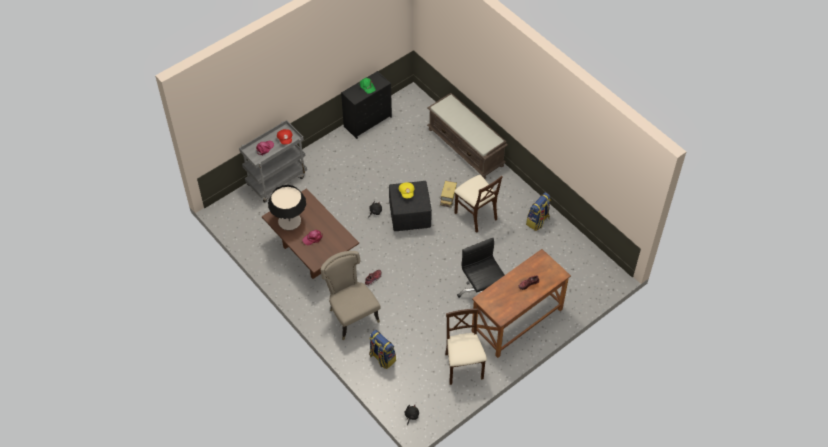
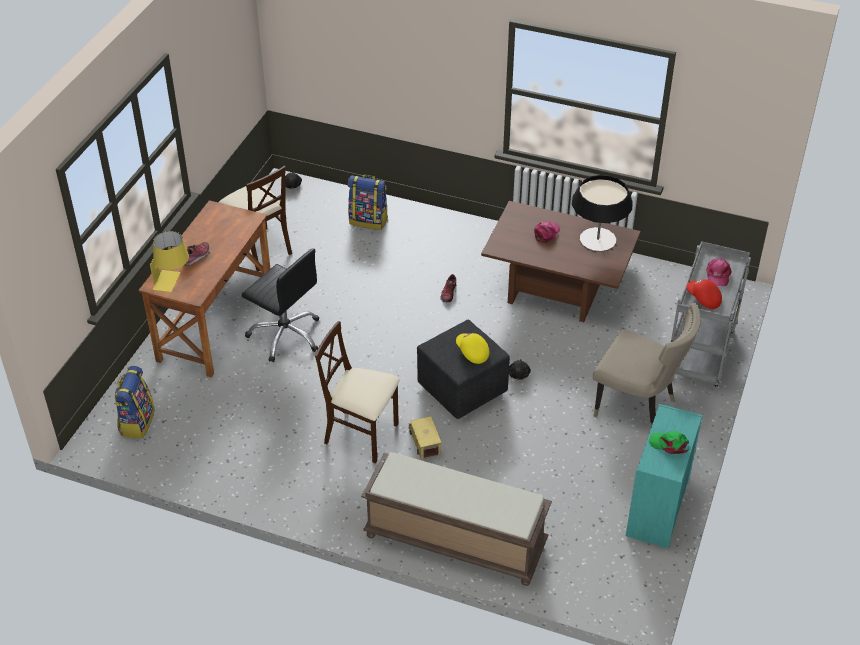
camera: 150 degrees right, 10 degrees down
(351, 316) = (442, 245): beige chair -> beige chair (638, 406)
(368, 121) = (657, 509): black dresser -> turquoise dresser
(538, 221) = (255, 468): backpack -> backpack (136, 422)
(549, 272) = (173, 281): none -> yellow table lamp

